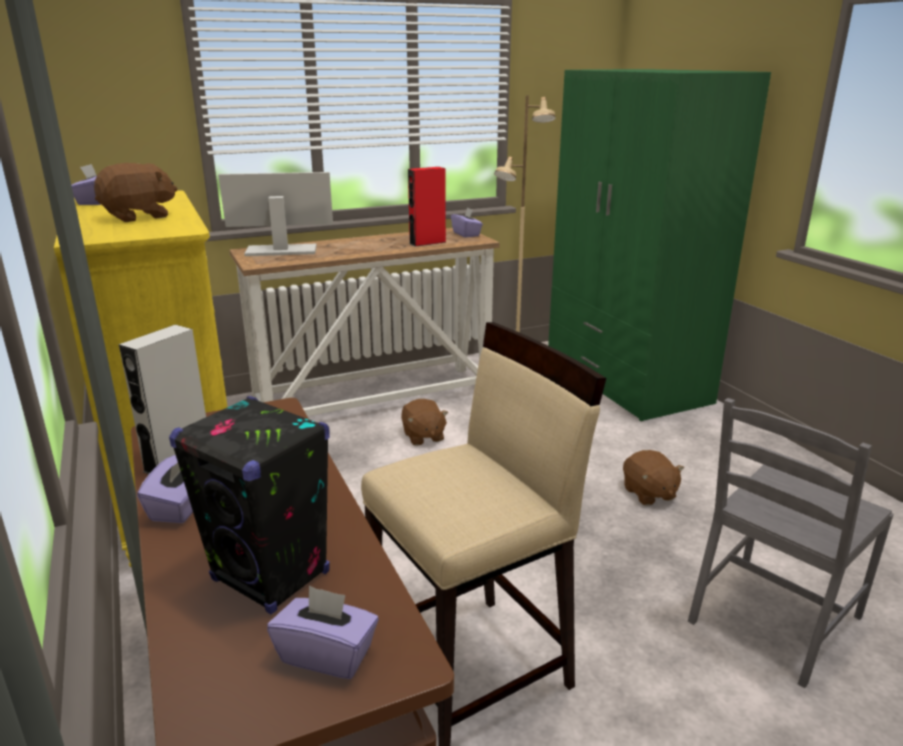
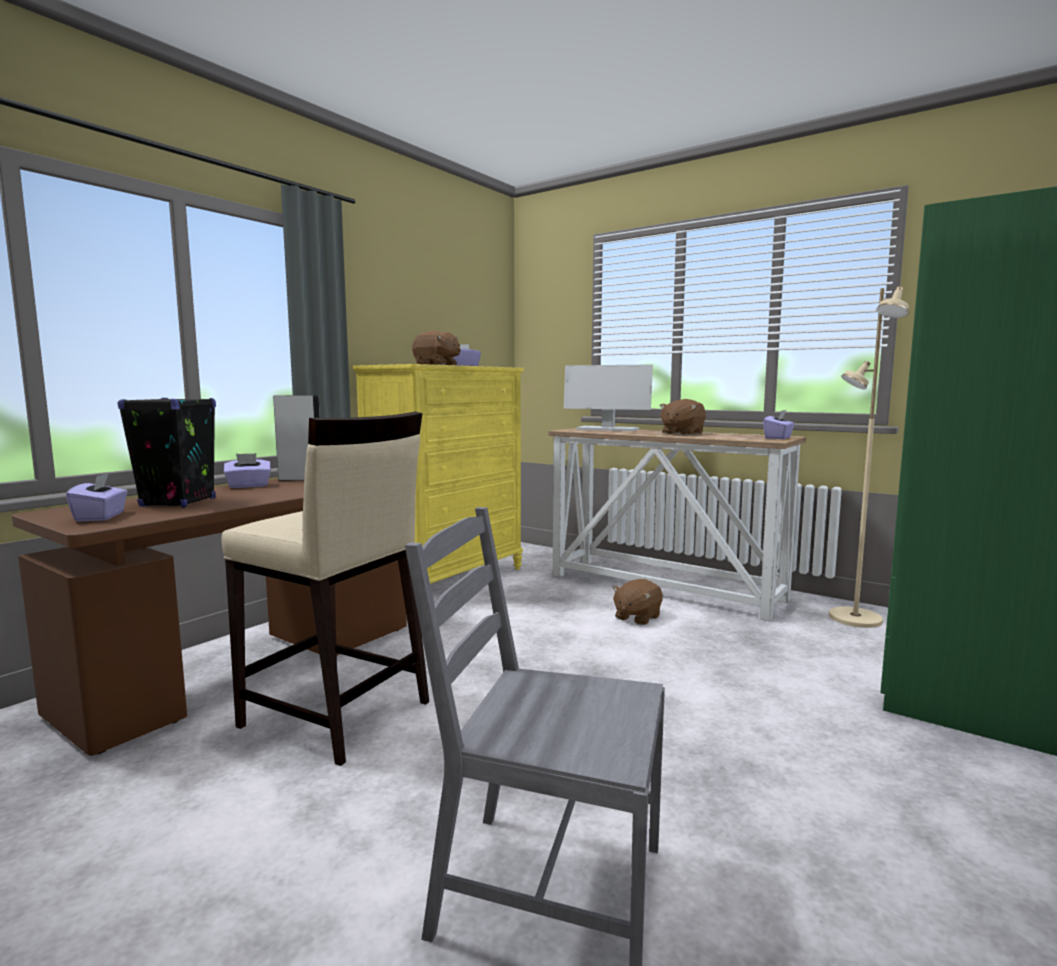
camera: 60 degrees right, 15 degrees down
(282, 251) = (606, 429): monitor -> monitor turned 150 degrees clockwise
(427, 243) = (719, 436): red speaker -> none
(648, 493) = (715, 747): brown plush toy -> brown plush toy (682, 433)

